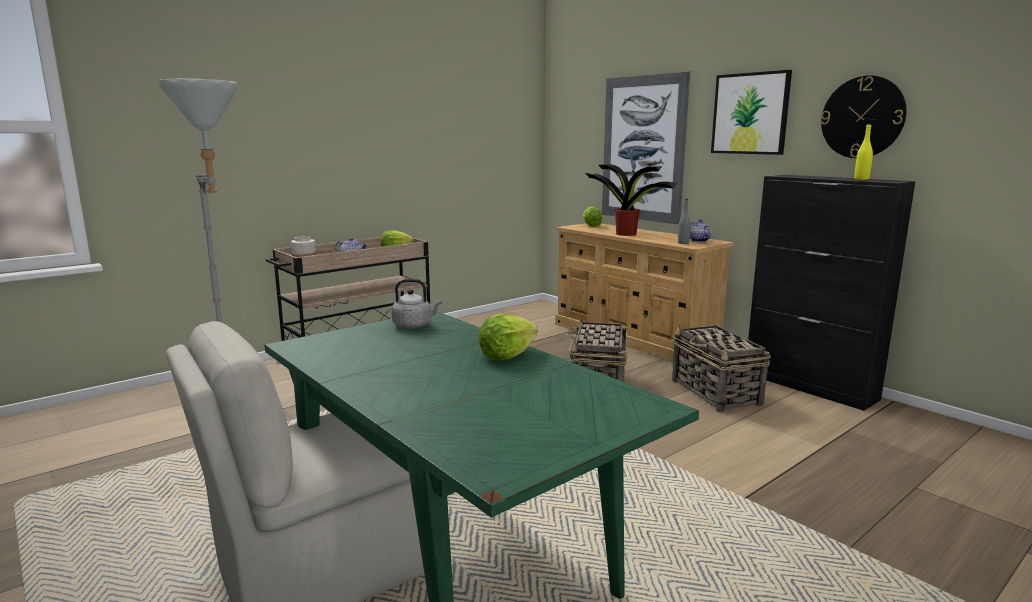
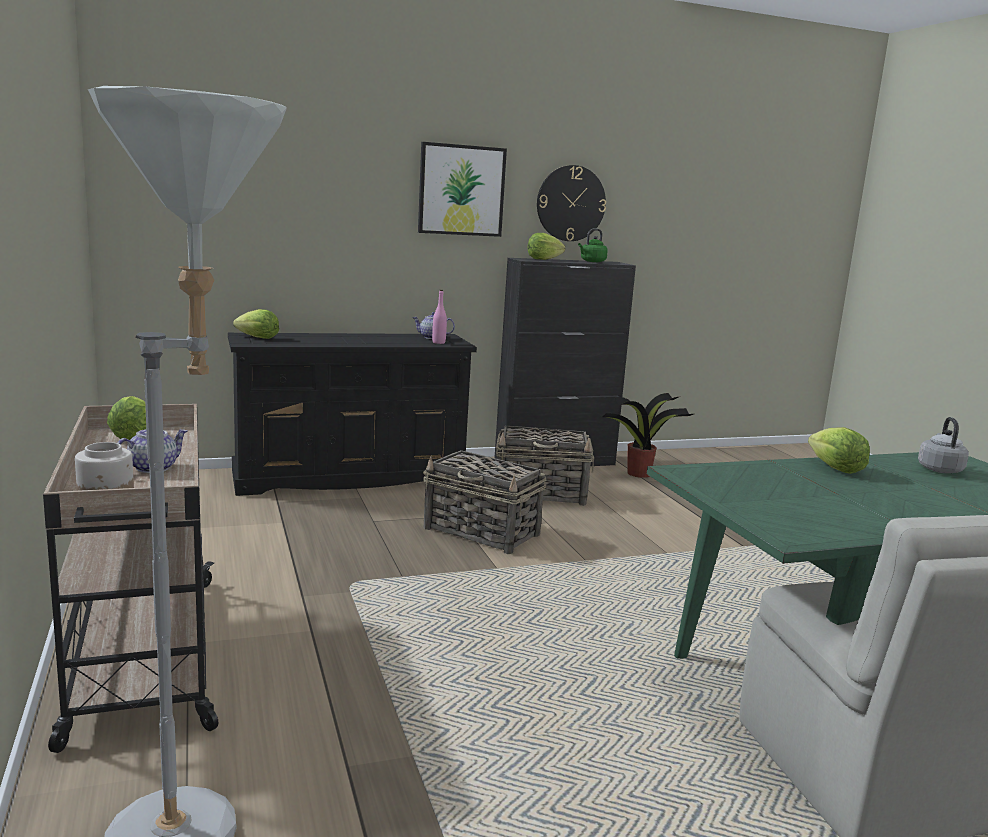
camera: 70 degrees left, 0 degrees up
(414, 325) = (719, 481): grey kettle -> grey kettle (939, 469)
(627, 234) = (349, 342): potted plant -> potted plant (640, 473)
(634, 338) = (351, 476): beige dresser -> black dresser
(643, 149) = (310, 225): picture -> none
(683, 243) = (438, 342): grey bottle -> pink bottle
(811, 176) = (543, 259): none -> lettuce
(861, 179) = (592, 261): yellow bottle -> green kettle

